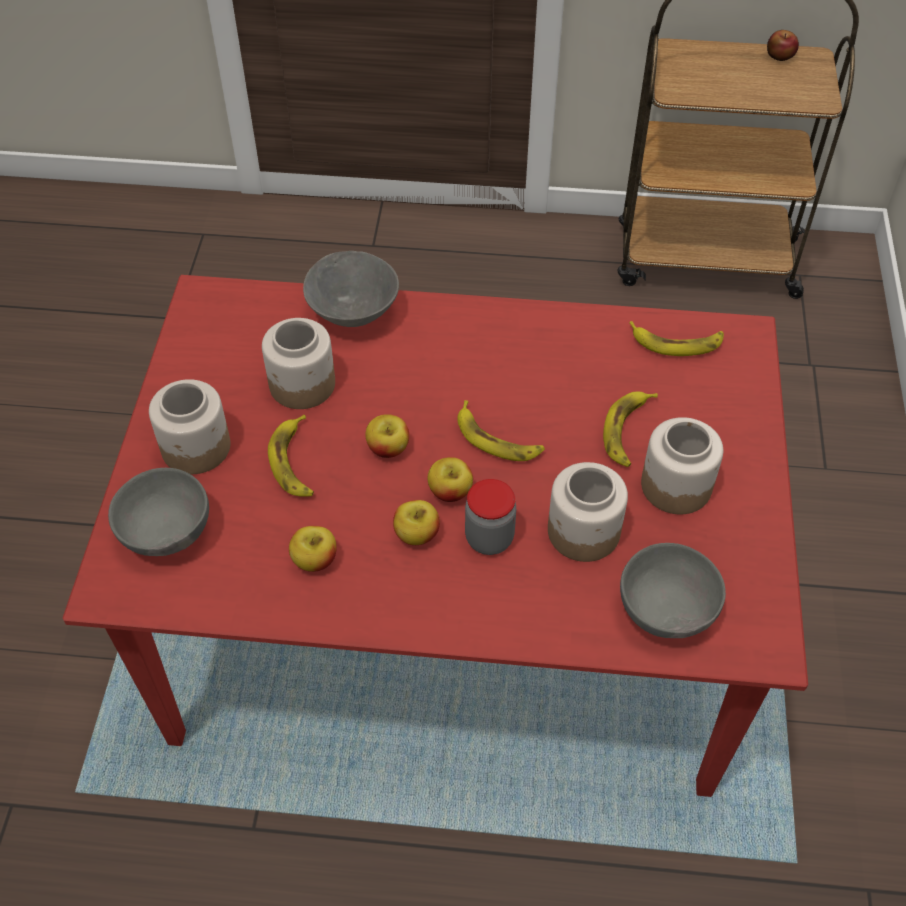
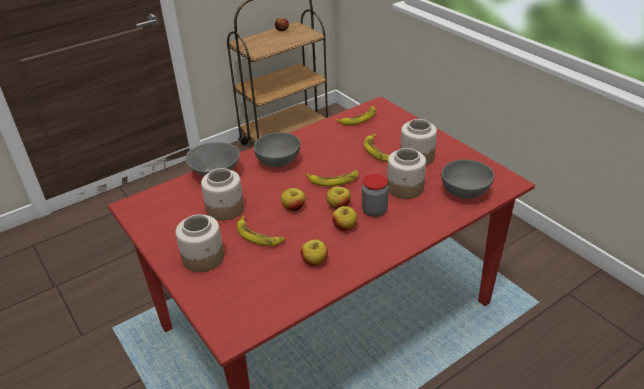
camera: 40 degrees left, 15 degrees down
(166, 535) = (232, 296): grey bowl -> grey bowl (279, 162)

